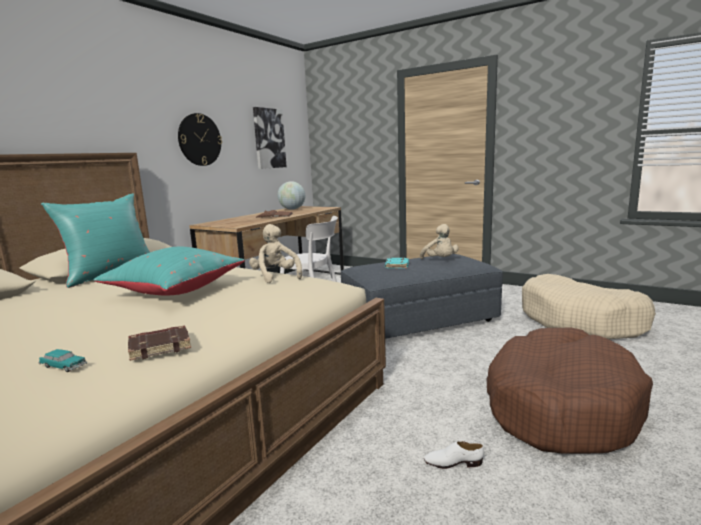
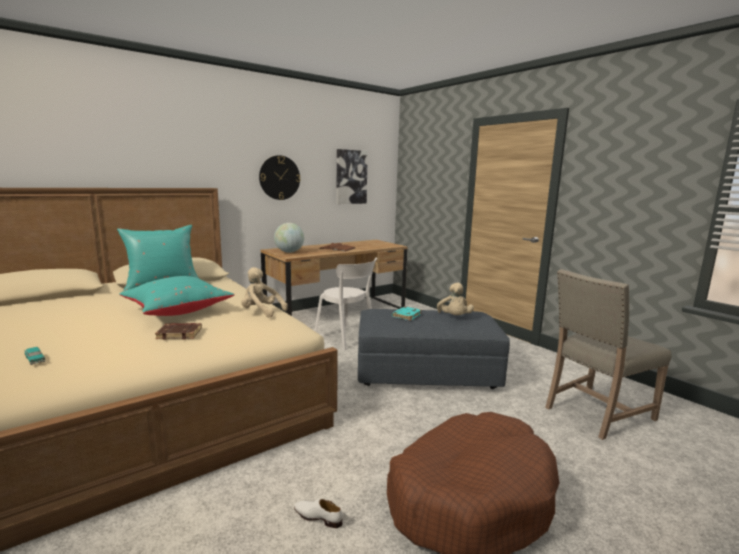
camera: 20 degrees right, 0 degrees up
(160, 346) = (102, 358): brown book -> brown book (180, 334)
(276, 277) = (261, 312): beige plush toy -> beige plush toy turned 60 degrees counterclockwise
(292, 209) = (363, 243): globe -> globe (289, 252)
(581, 321) = (595, 413): beige dog bed -> beige chair

